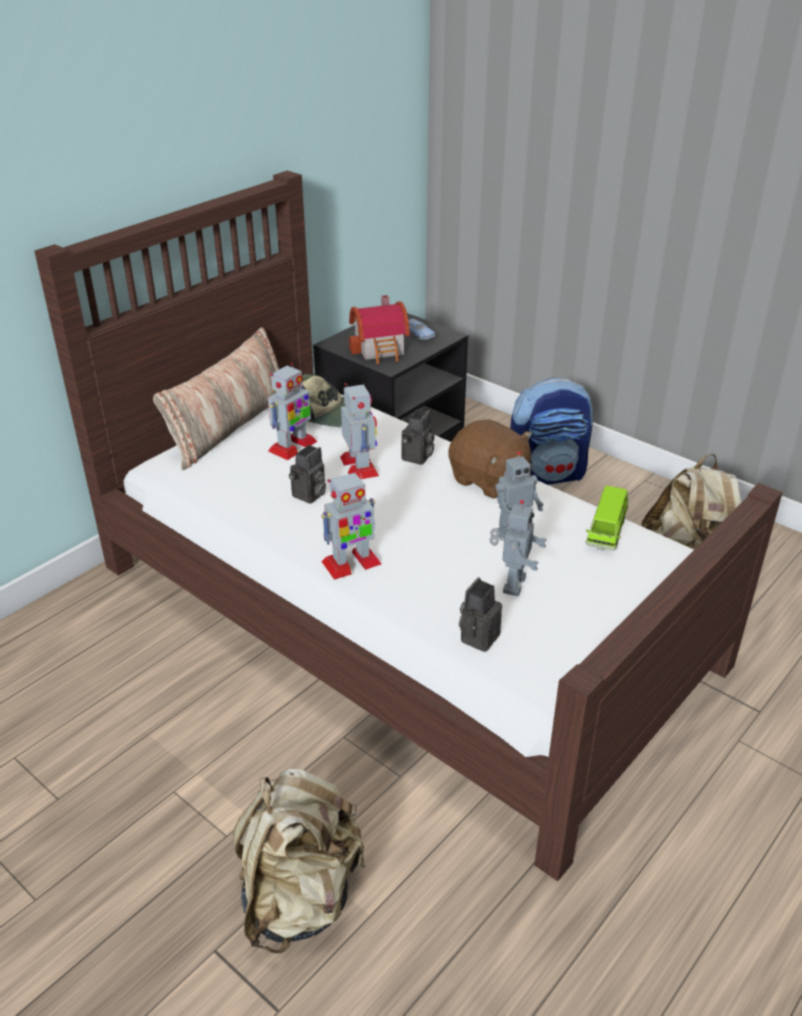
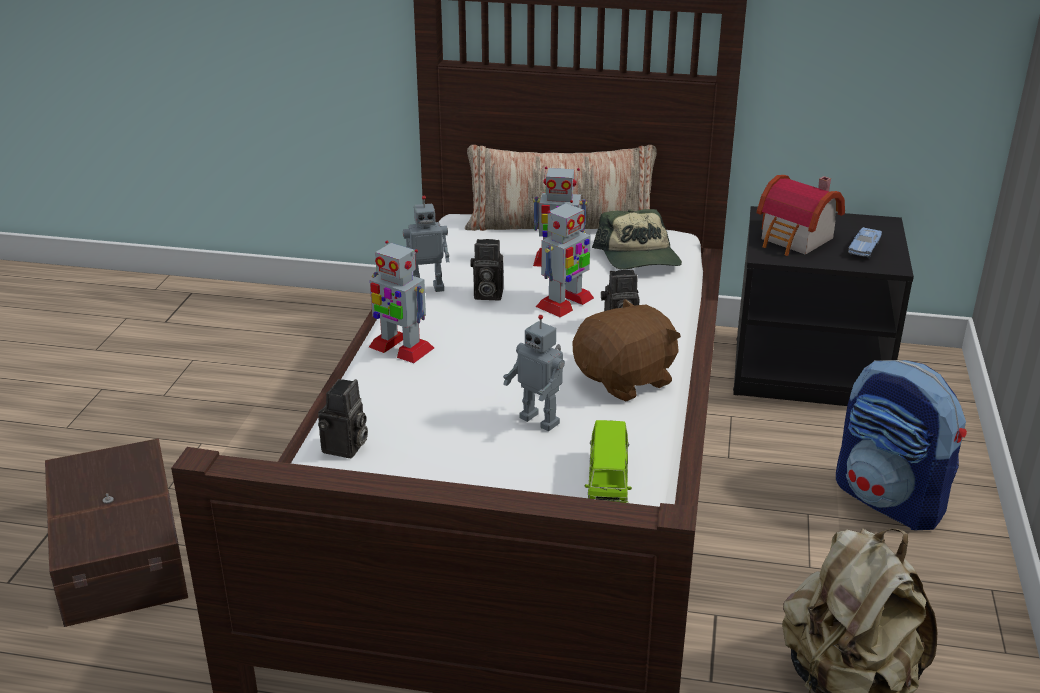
camera: 60 degrees right, 5 degrees down
(300, 897) = (123, 551): beige backpack -> brown storage box
(478, 636) = (345, 448): camera -> camera turned 105 degrees clockwise
(489, 480) = (626, 380): brown plush toy -> brown plush toy turned 135 degrees counterclockwise
(512, 584) = (447, 445): toy robot -> toy robot (427, 288)
(606, 532) = (608, 482): green toy car -> green toy car turned 75 degrees counterclockwise

